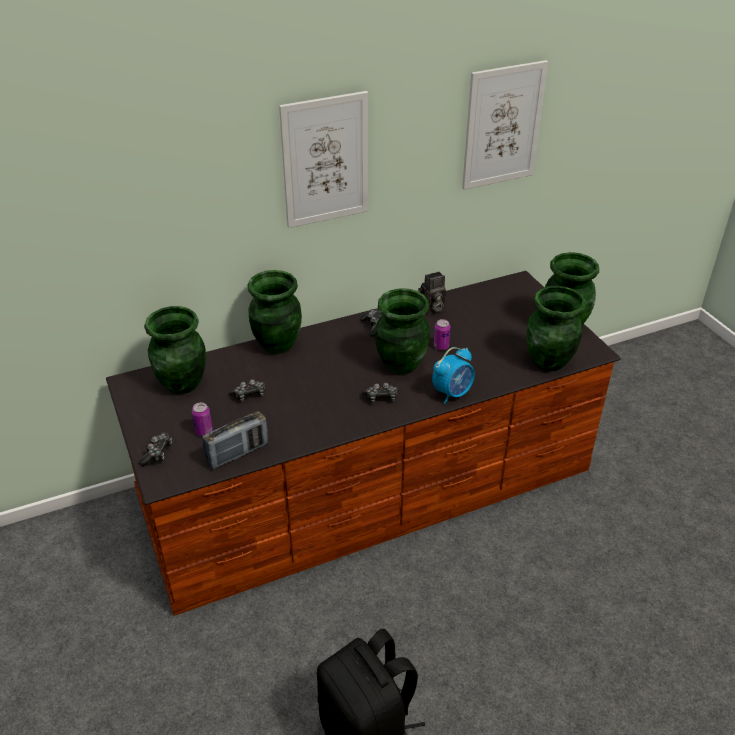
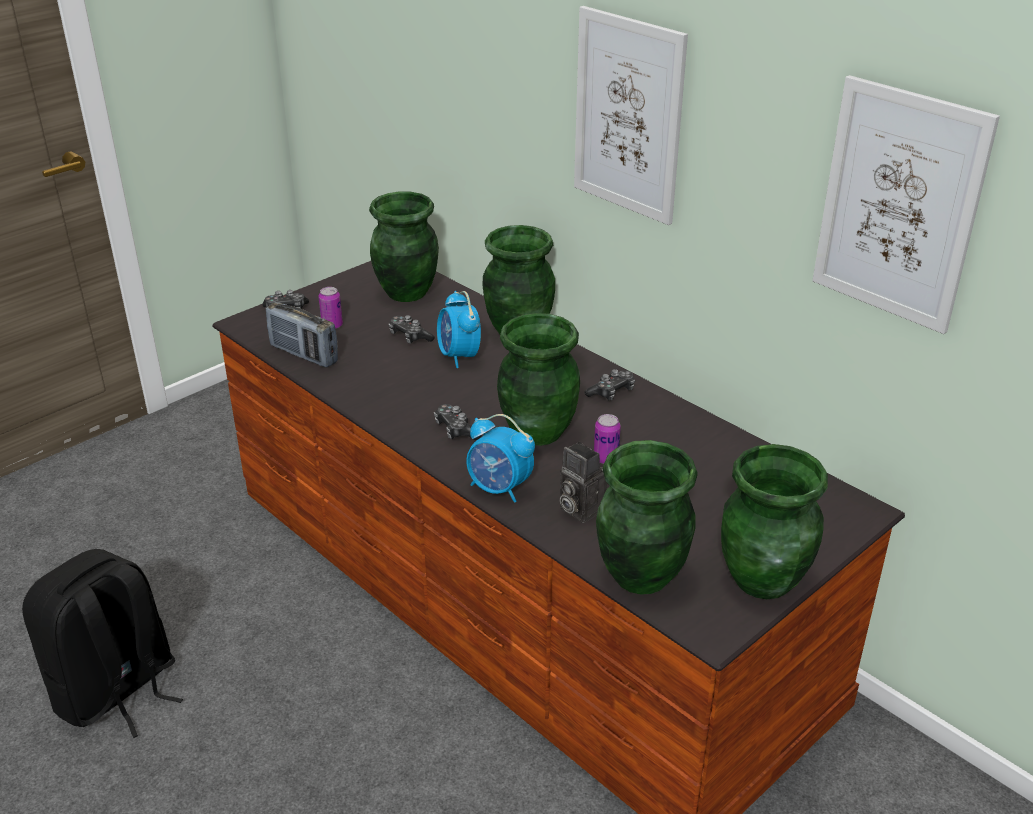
camera: 70 degrees right, 5 degrees down
(292, 377) = (459, 356): none -> alarm clock
(431, 309) = (695, 432): camera -> camera (578, 508)

